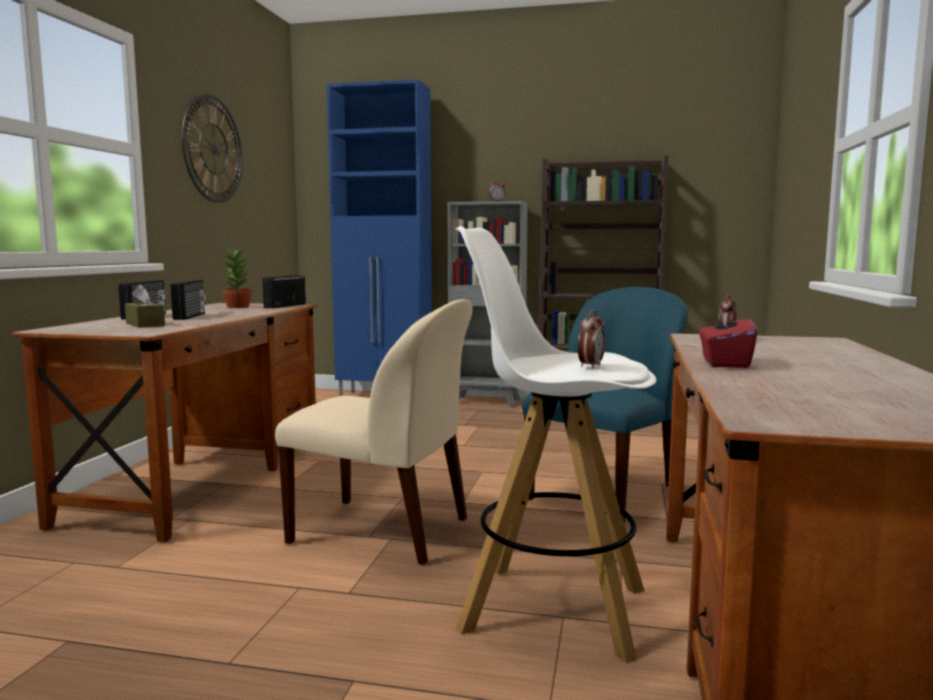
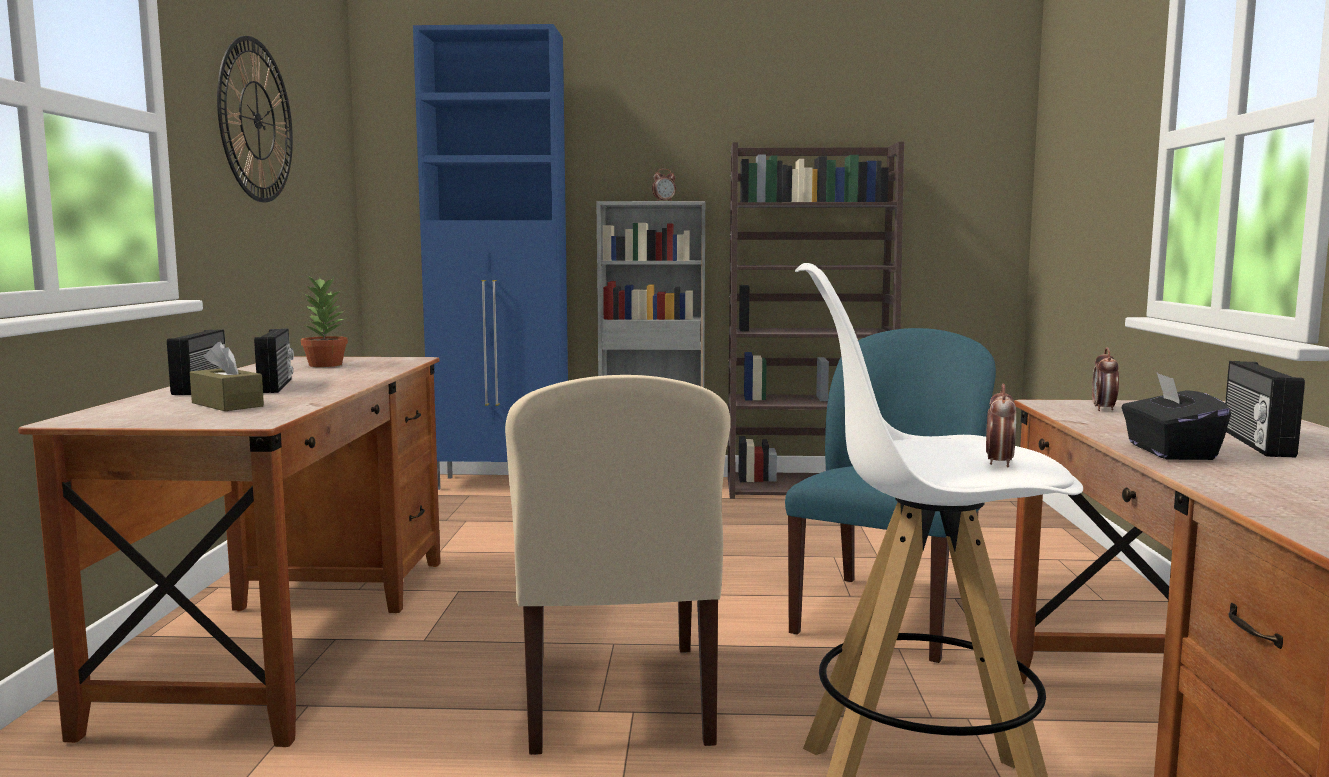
camera: 10 degrees left, 0 degrees up
(284, 306) = (395, 361): radio -> radio (1254, 443)
(384, 531) = (617, 700): beige chair -> beige chair turned 75 degrees clockwise
(724, 363) = (1169, 452): red tissue box -> black tissue box

